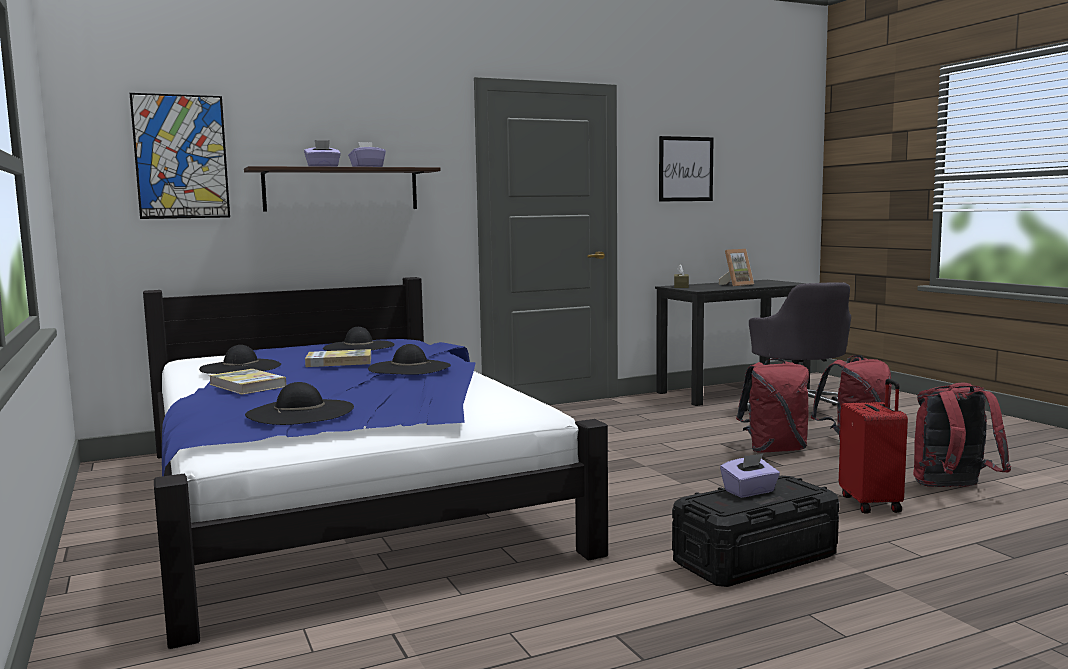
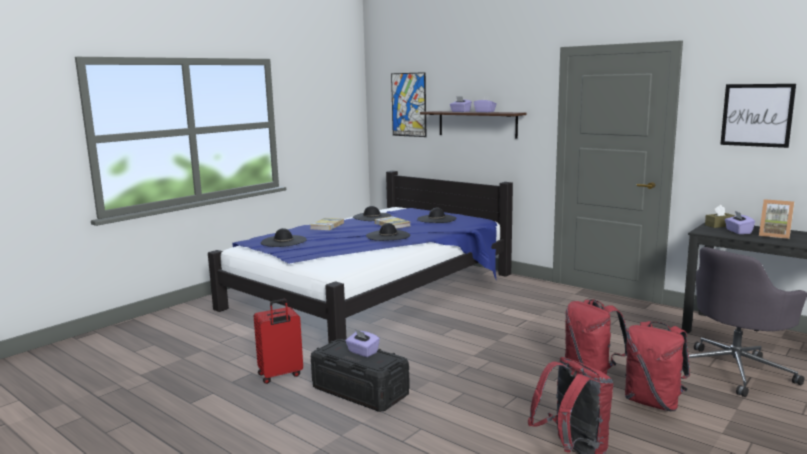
camera: 65 degrees right, 5 degrees up
(711, 286) = (738, 231): none -> purple tissue box
(872, 503) = (496, 419): red suitcase -> red suitcase (280, 375)

